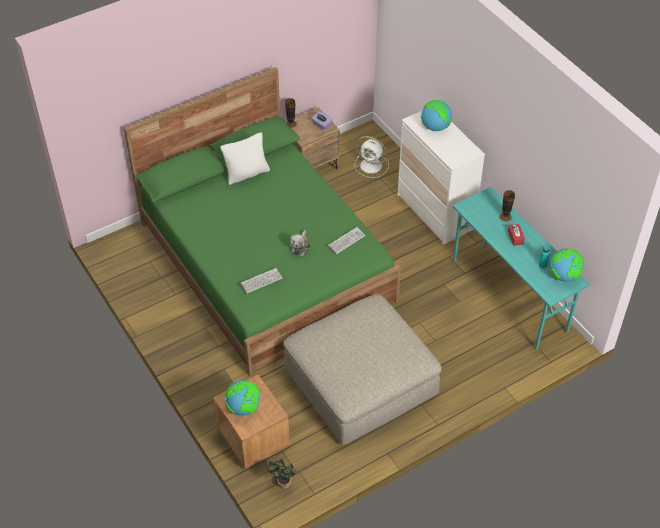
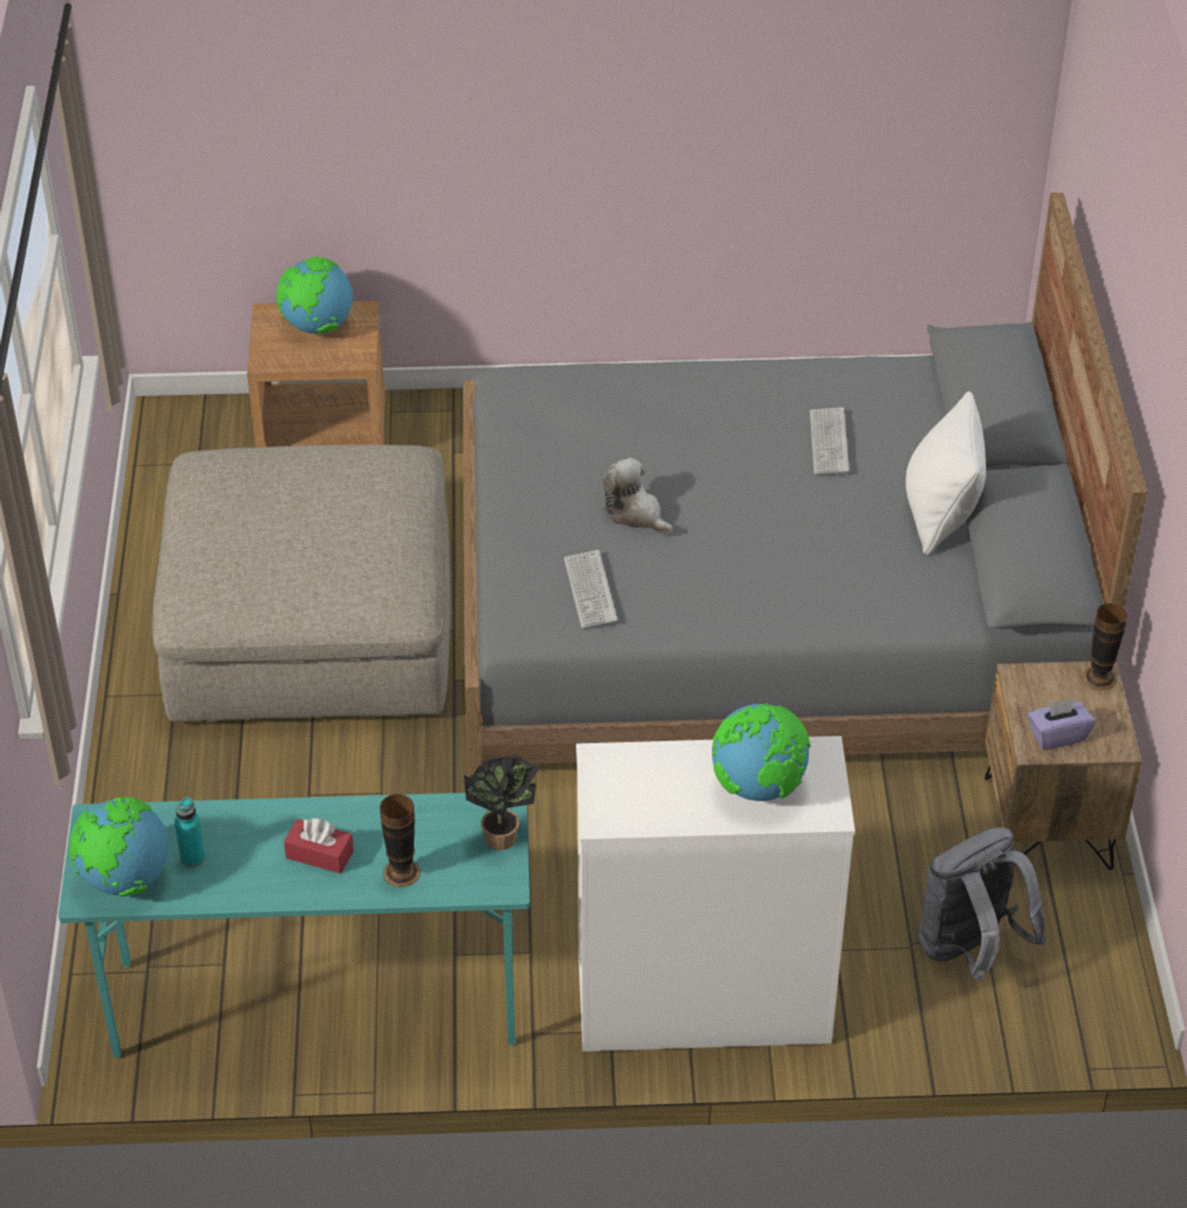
camera: 120 degrees right, 5 degrees down
(261, 281) = (574, 411): keyboard -> keyboard (829, 442)
(266, 260) = (765, 615): green bed -> grey bed
(282, 484) = (194, 434): potted plant -> potted plant (502, 834)
(372, 166) = (970, 951): white fan -> grey backpack

